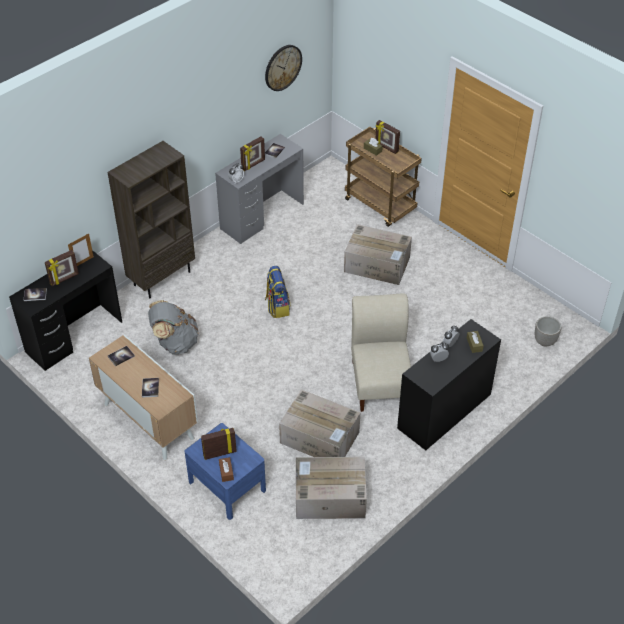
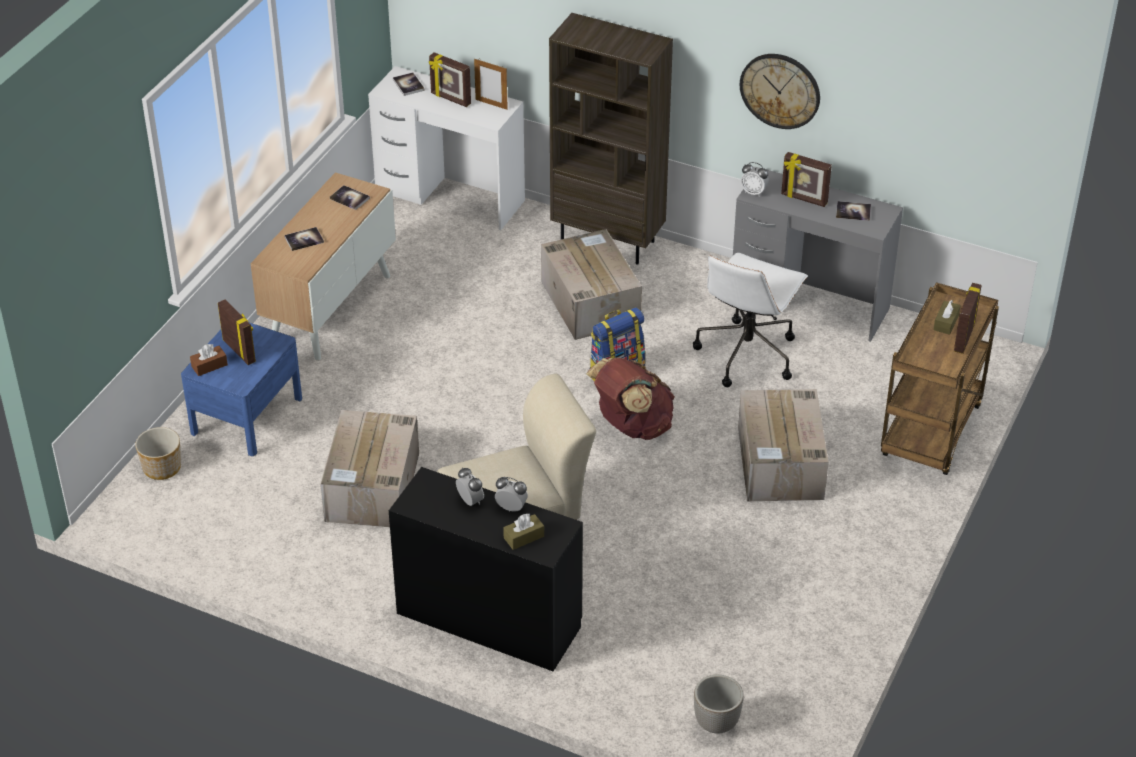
camera: 70 degrees right, 5 degrees down
(74, 336) = (450, 196): black desk -> white desk
(175, 343) = (486, 291): grey backpack -> none
(254, 541) = (161, 467): none -> planter
(282, 67) = (933, 98): wall clock -> wall clock (780, 90)
(288, 251) = (747, 353): none -> white office chair
(322, 312) = (632, 426): none -> brown backpack
(329, 497) = (264, 524): cardboard box -> cardboard box (589, 301)

